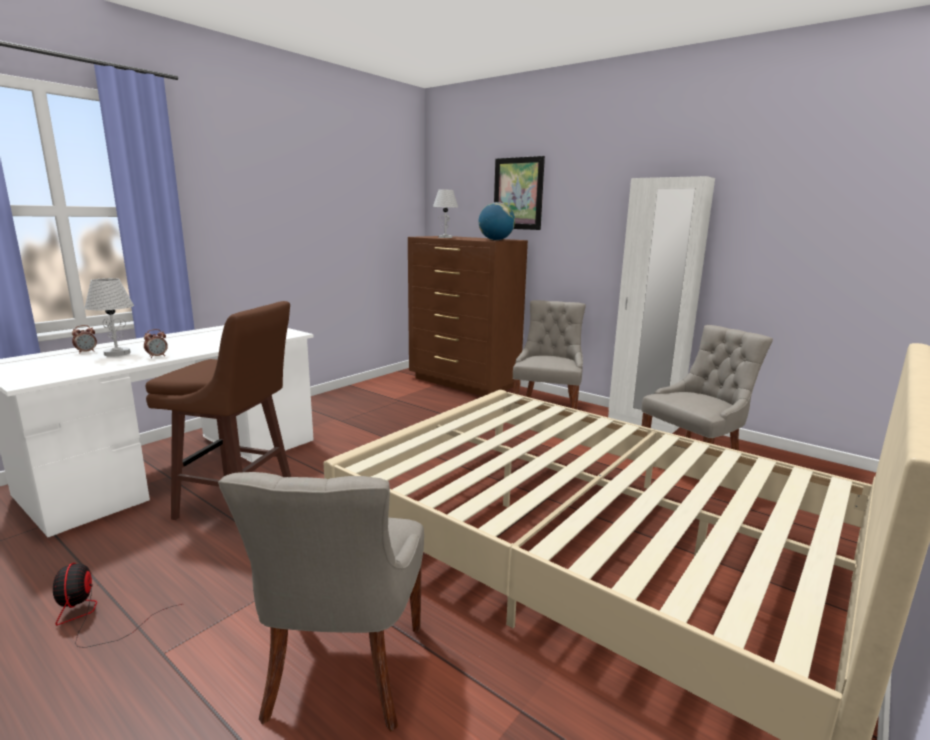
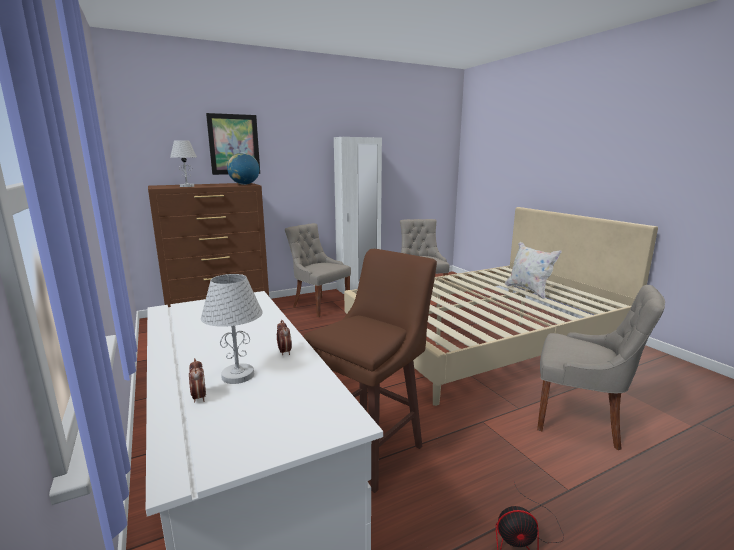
camera: 65 degrees left, 0 degrees up
(703, 514) = (528, 290): none -> white pillow

